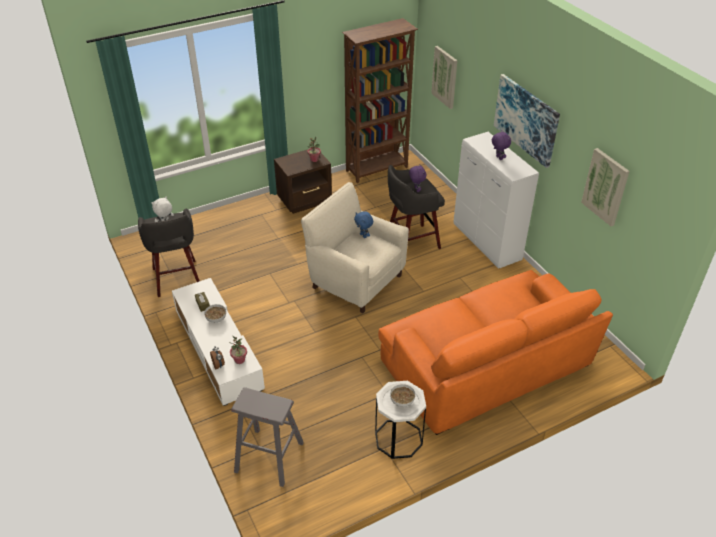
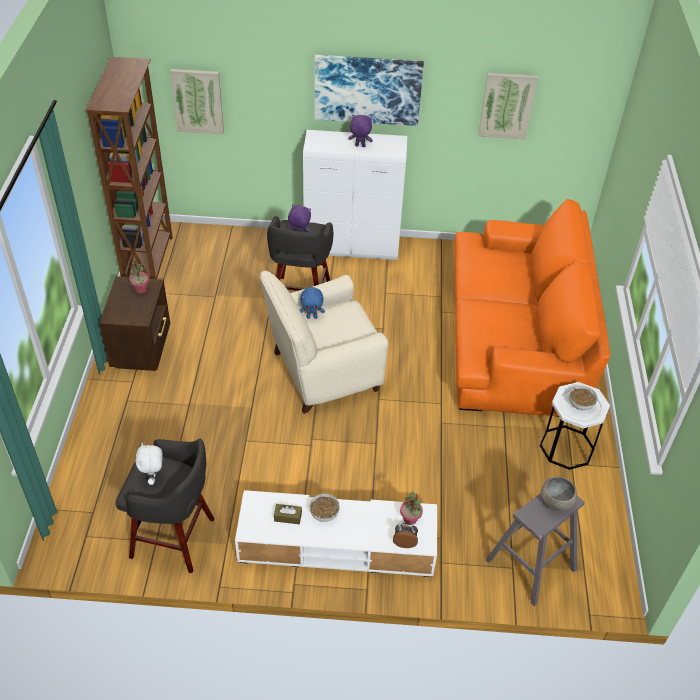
camera: 60 degrees left, 5 degrees up
(270, 406) = (555, 501): none -> grey bowl

